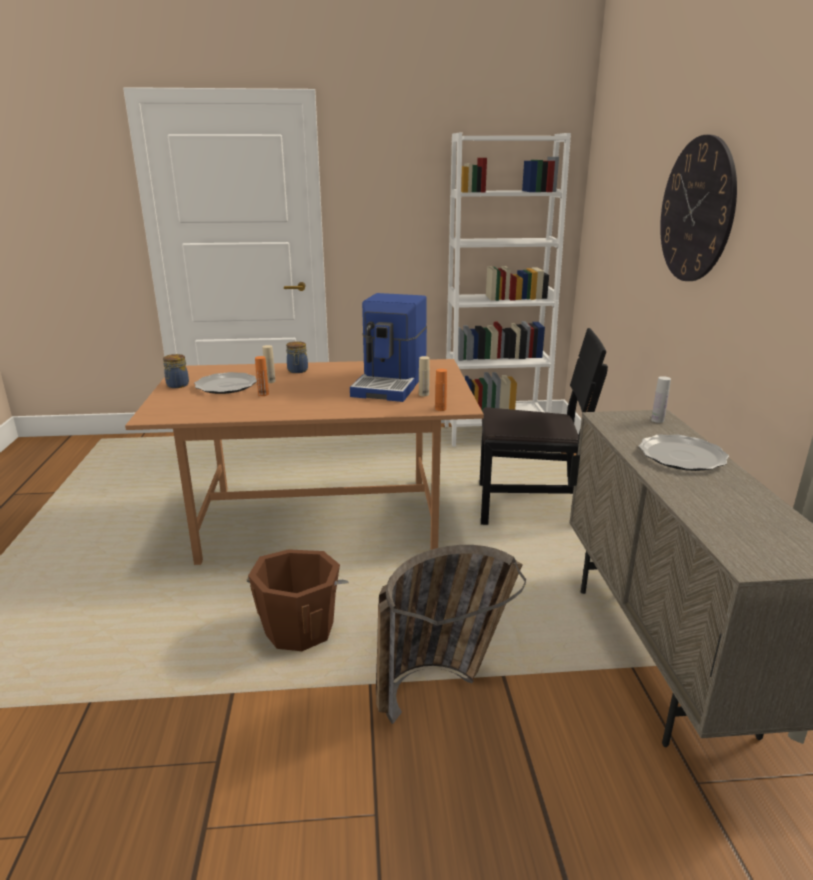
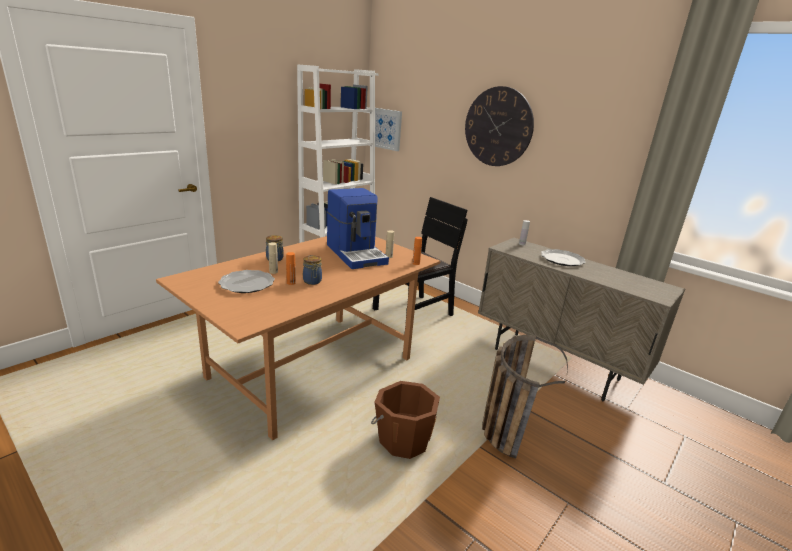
camera: 45 degrees left, 0 degrees up
(177, 385) = (203, 294): jar -> jar (312, 281)
(596, 223) = (386, 129): none -> picture

